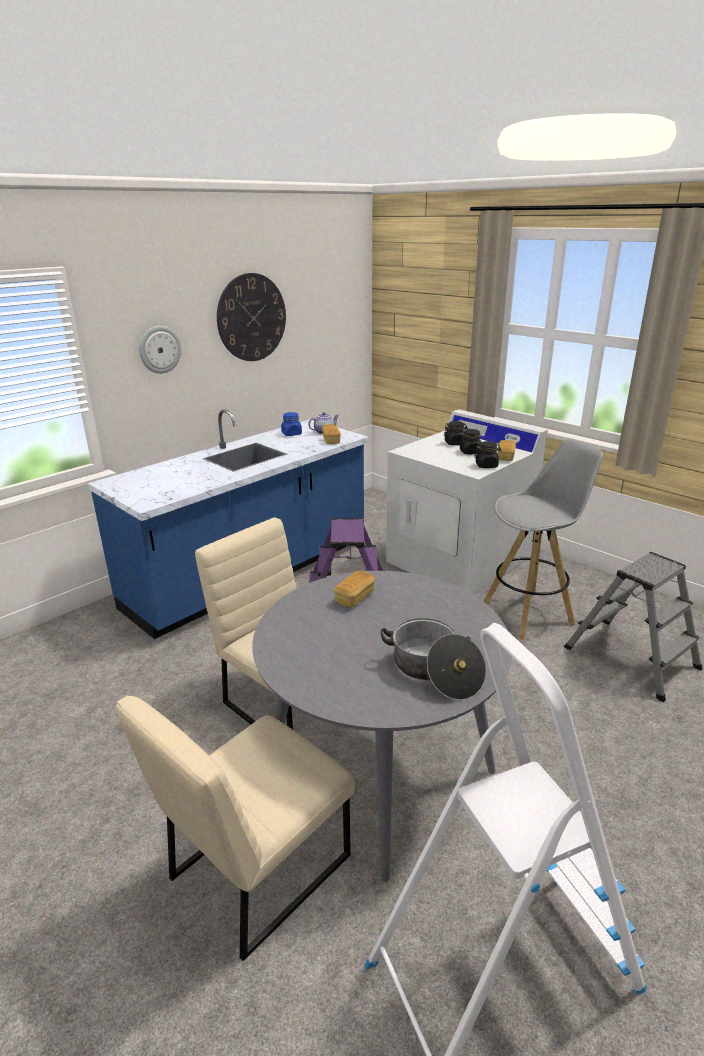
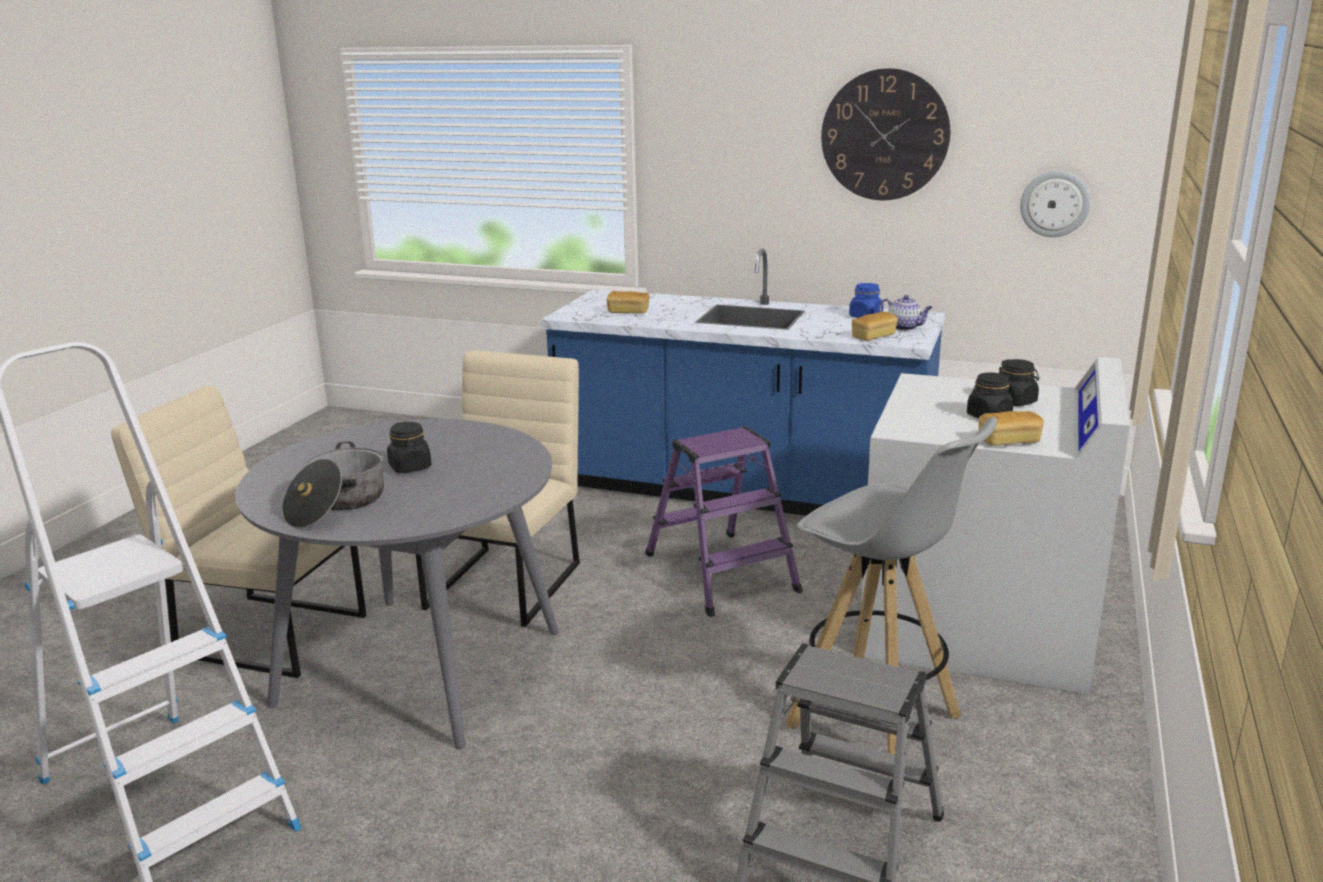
camera: 65 degrees right, 5 degrees down
(159, 349) = (730, 156): wall clock -> wall clock (1055, 203)
(355, 598) = (468, 446): bread -> bread (628, 312)
(486, 465) = (941, 434): black jar -> black jar (410, 467)

